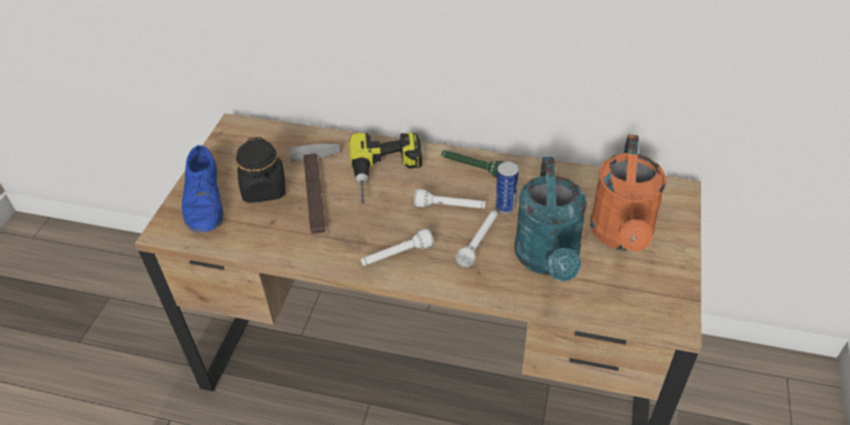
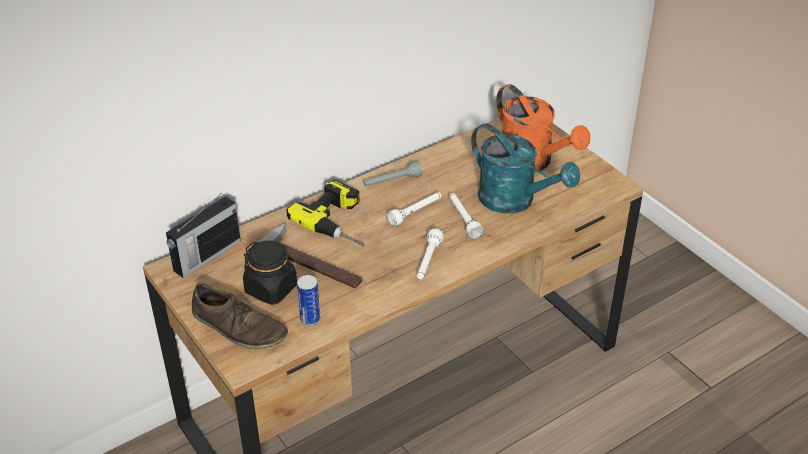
camera: 50 degrees left, 5 degrees down
(205, 201) = (239, 327): blue shoe -> brown shoe
(266, 133) = (206, 256): none -> radio
(472, 168) = (392, 181): green flashlight -> grey flashlight
(505, 207) = (447, 190): can -> can (310, 319)

